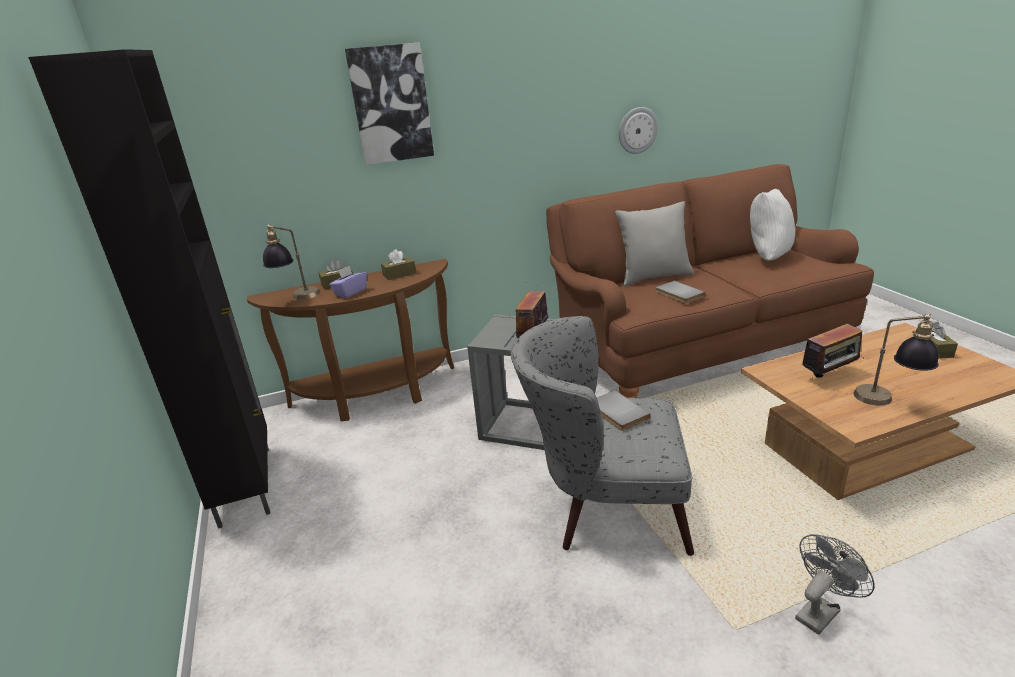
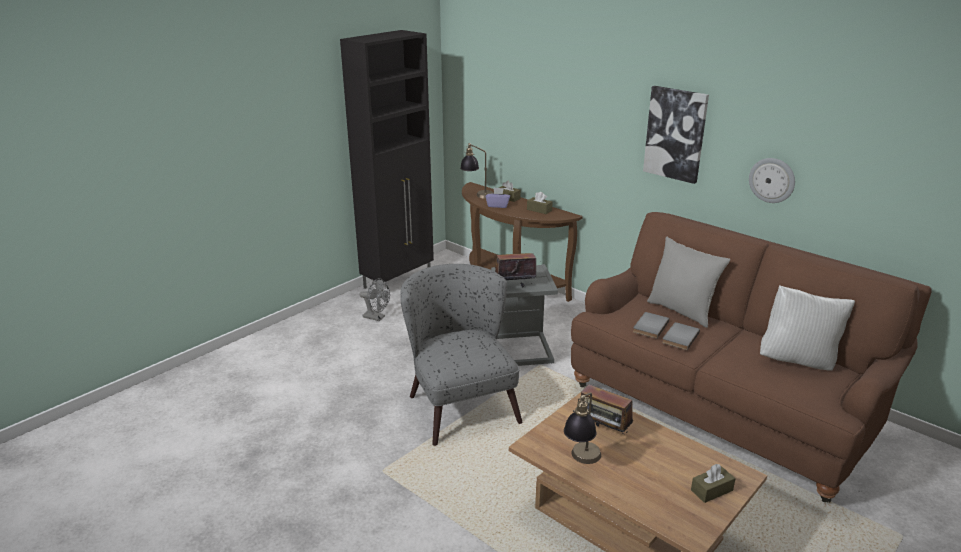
camera: 60 degrees right, 0 degrees up
(391, 104) = (571, 91): picture -> picture (675, 134)
(616, 413) = (468, 342): grey book -> grey book (679, 337)
(820, 610) = (415, 505): grey fan -> grey fan (377, 317)

